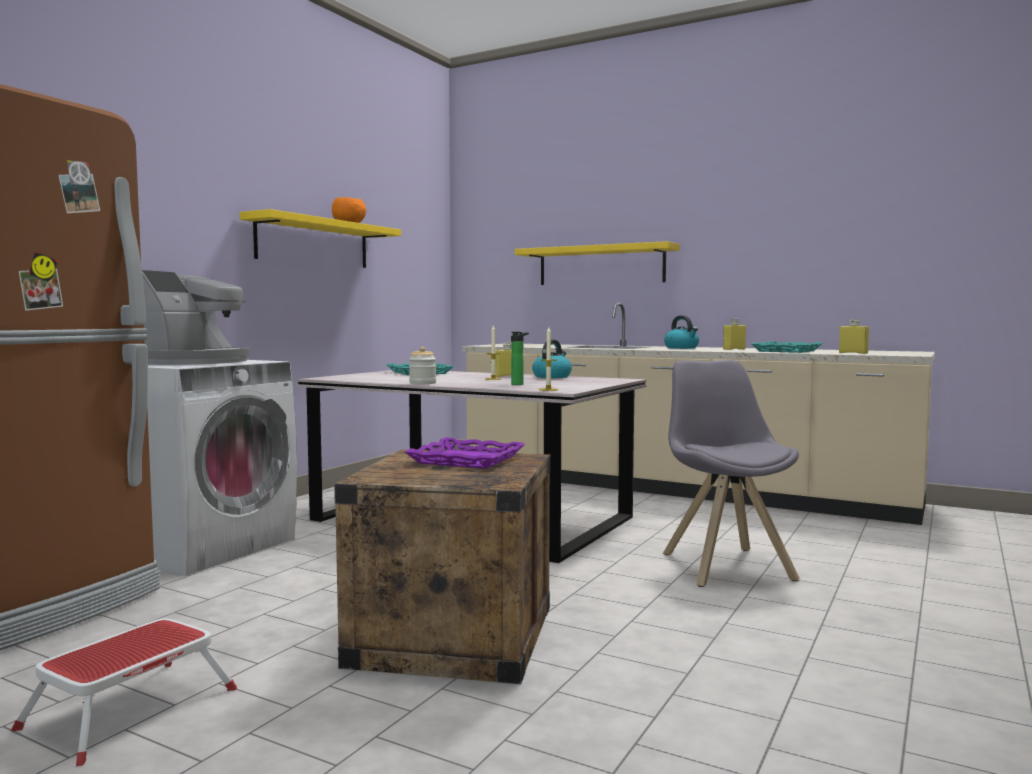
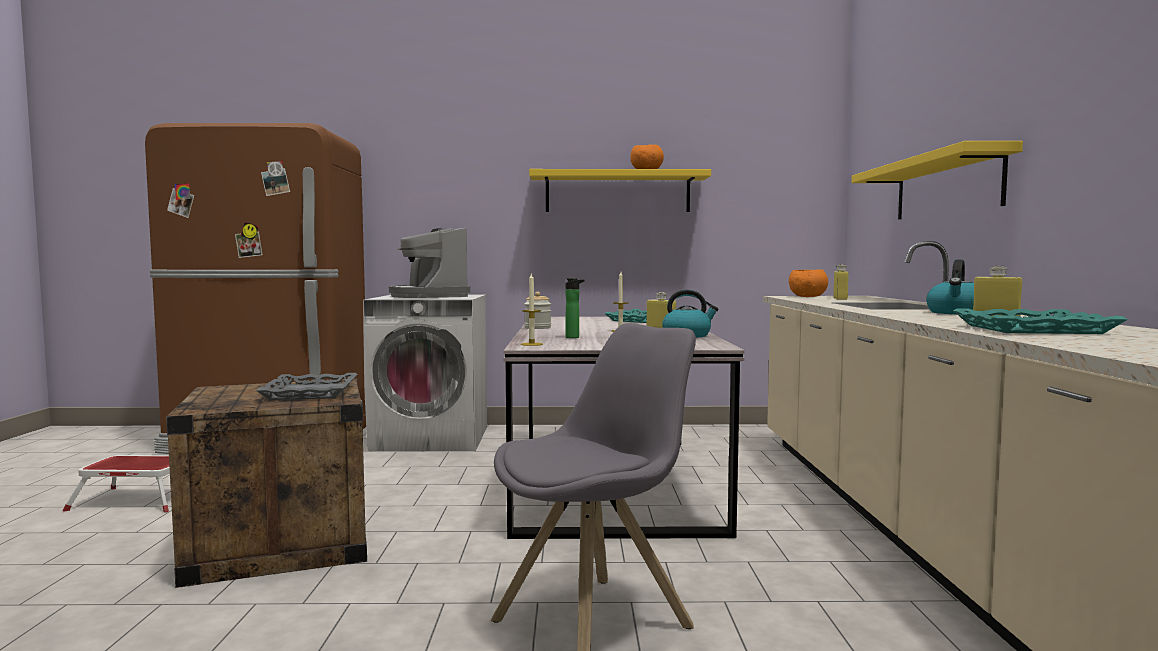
camera: 60 degrees right, 0 degrees up
(191, 362) = (429, 296): coffee machine -> coffee machine turned 75 degrees clockwise
(466, 460) = (309, 392): purple tray -> grey tray
(500, 345) = (806, 297): none -> orange bowl
(853, 353) = (1094, 344): yellow bottle -> yellow bottle (840, 299)

